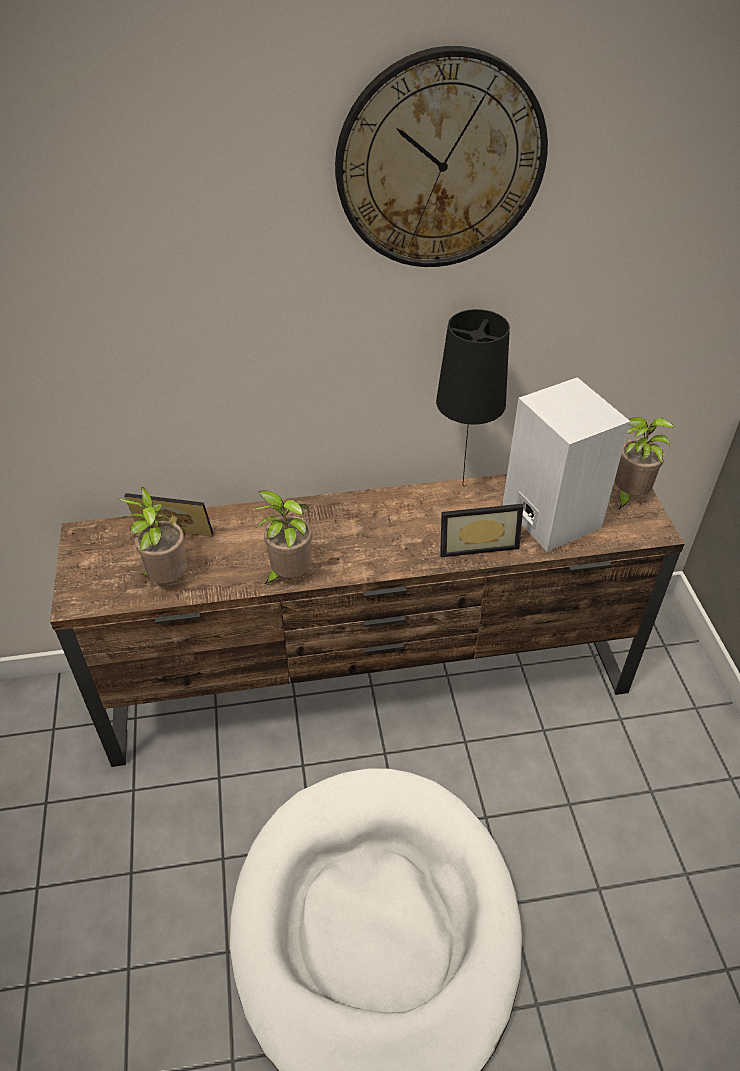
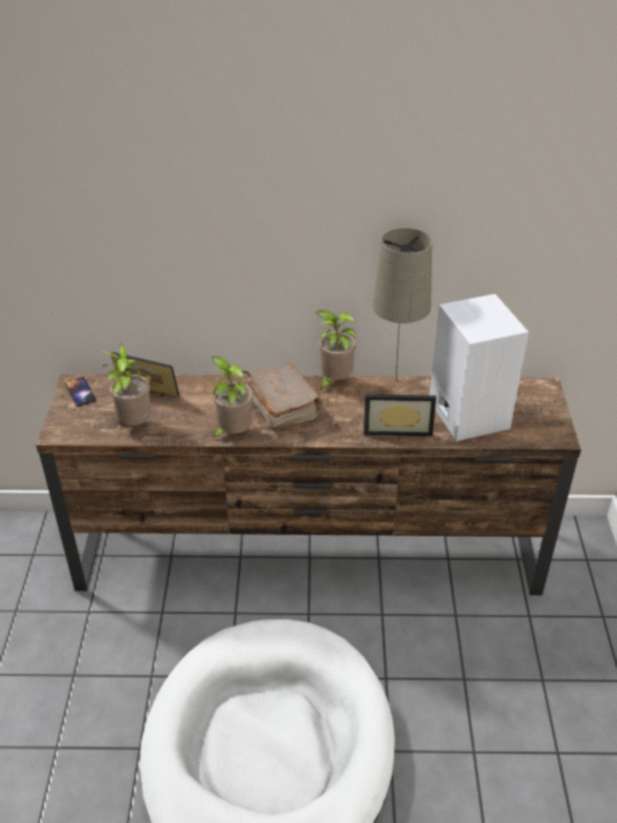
camera: 10 degrees right, 5 degrees down
(91, 544) = (80, 392): none -> phone
(339, 533) = (283, 407): none -> brown book
(440, 163) = (379, 107): wall clock -> none
(461, 495) = (395, 389): black table lamp -> beige table lamp
(628, 496) = (542, 406): potted plant -> potted plant (334, 382)

